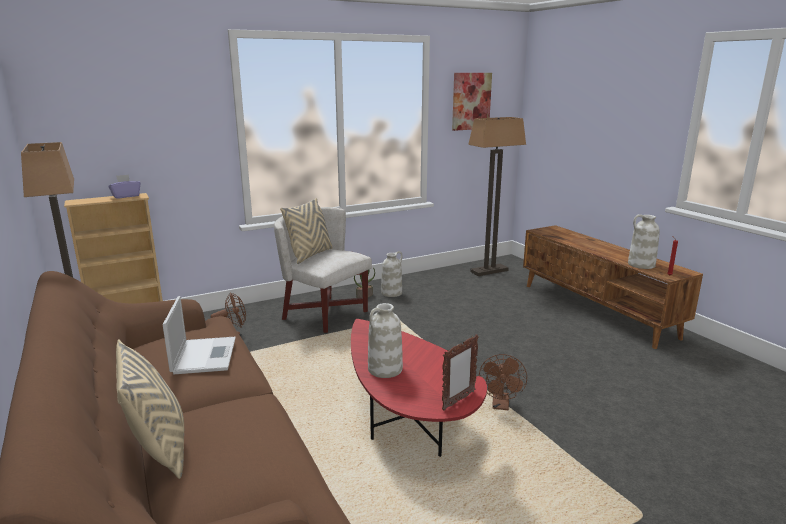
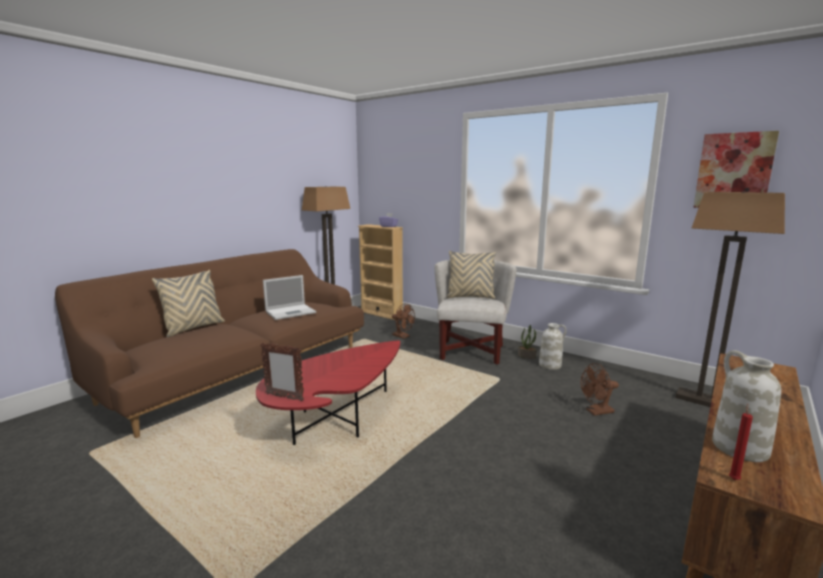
camera: 65 degrees right, 5 degrees down
(385, 369) = (321, 364): white vase -> none
(501, 406) = (389, 463): brown fan -> brown fan (596, 412)

